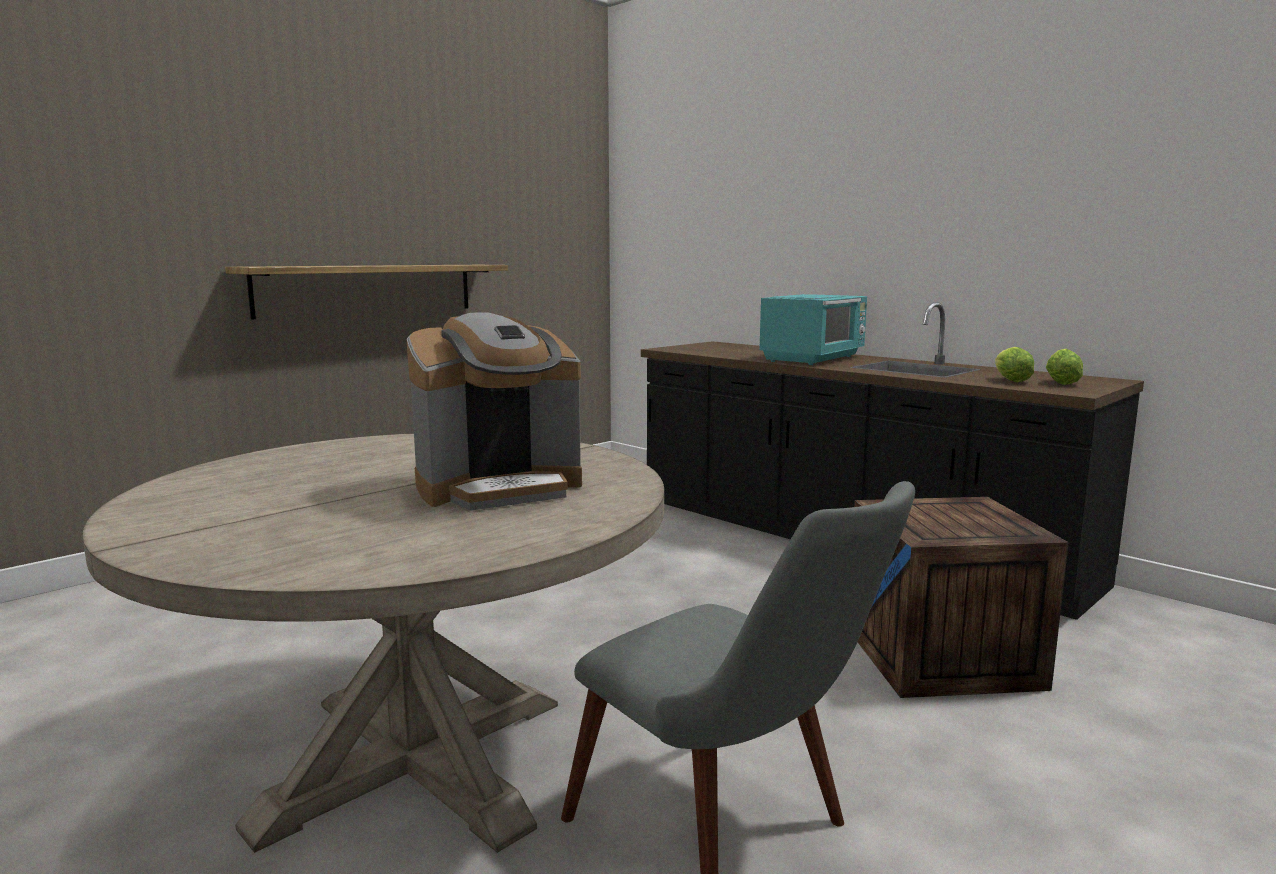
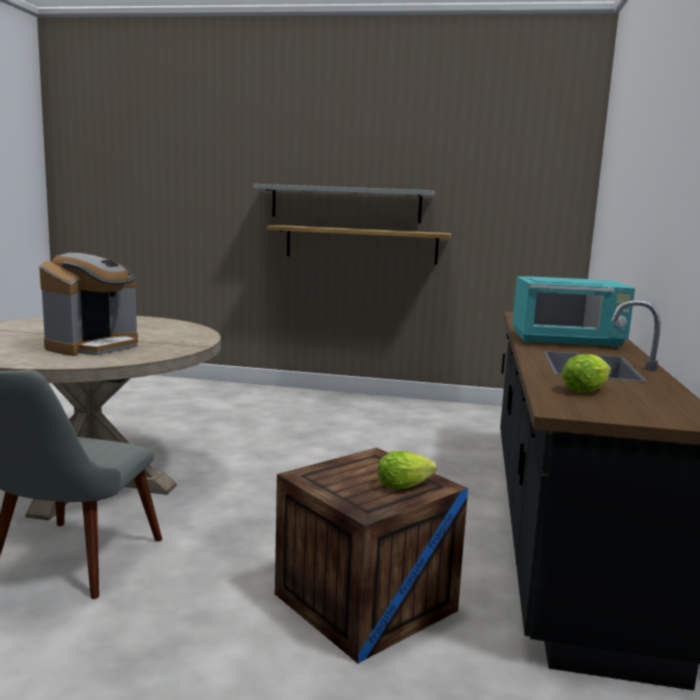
camera: 55 degrees right, 0 degrees up
(338, 227) = (345, 203): none -> grey shelf
(499, 488) = (94, 346): coffee machine -> coffee machine turned 90 degrees counterclockwise
(1060, 383) = (618, 405): lettuce -> lettuce (406, 486)

